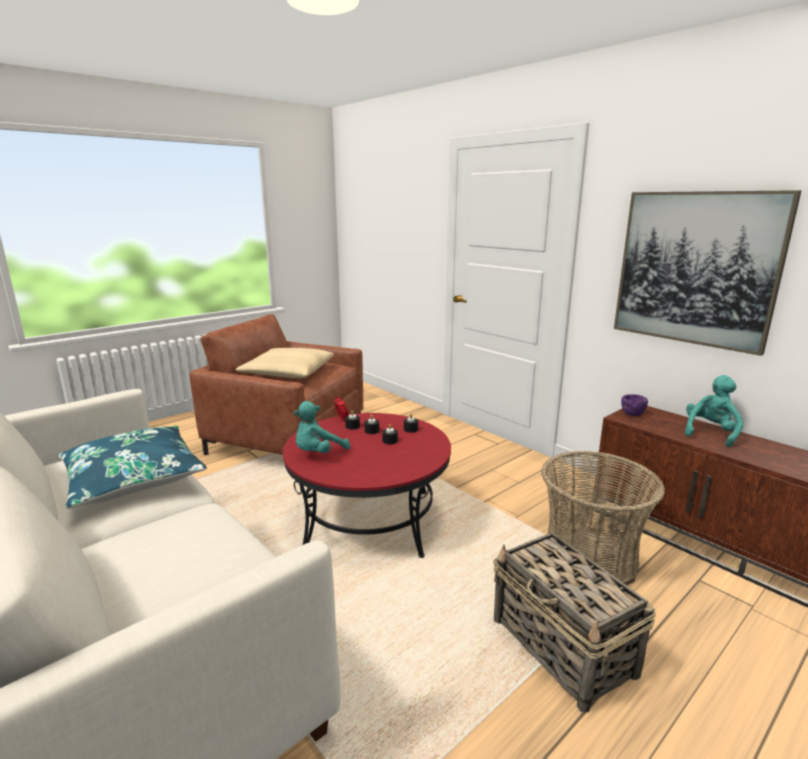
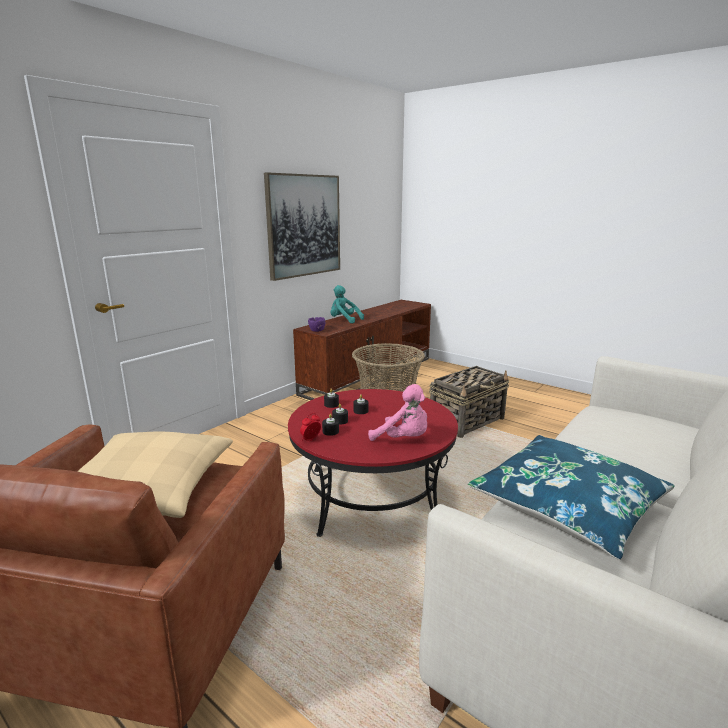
camera: 100 degrees left, 0 degrees up
(318, 453) = (403, 439): turquoise plush toy -> pink plush toy

